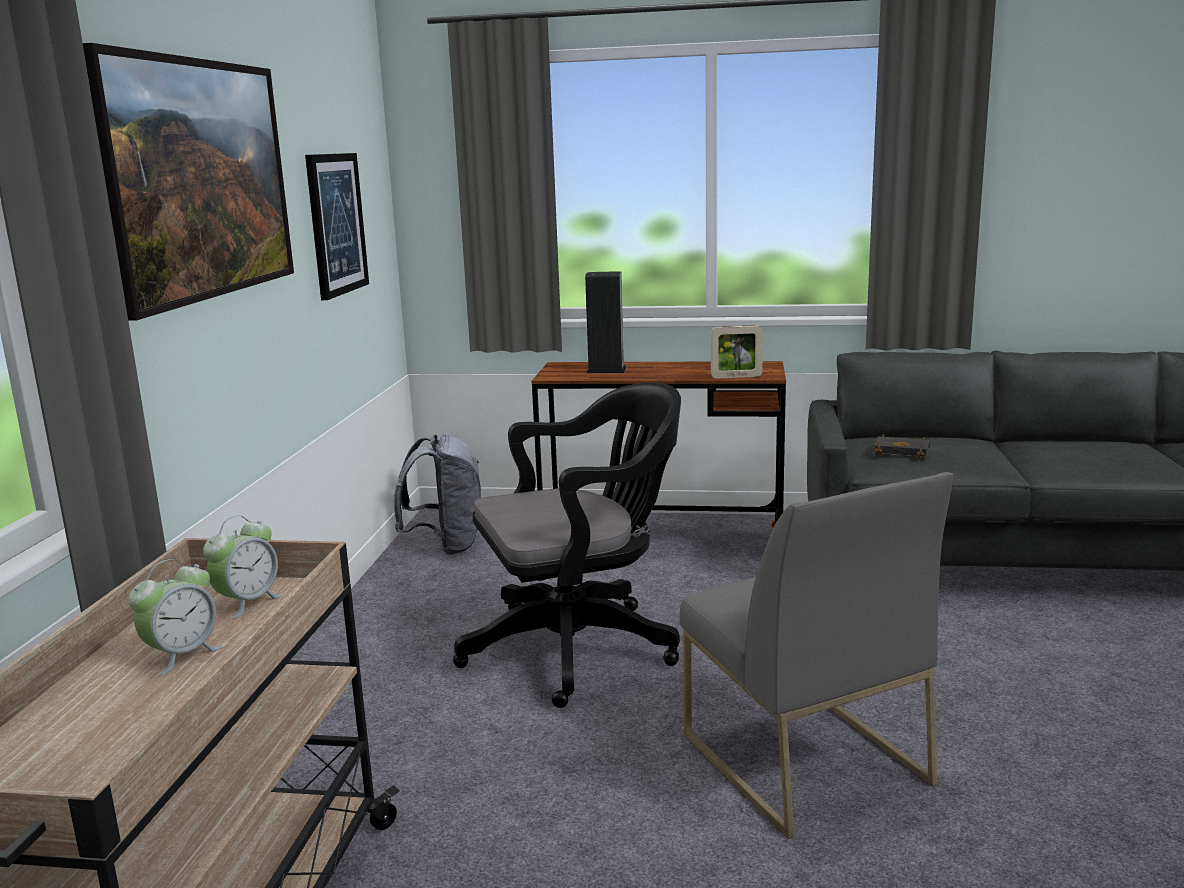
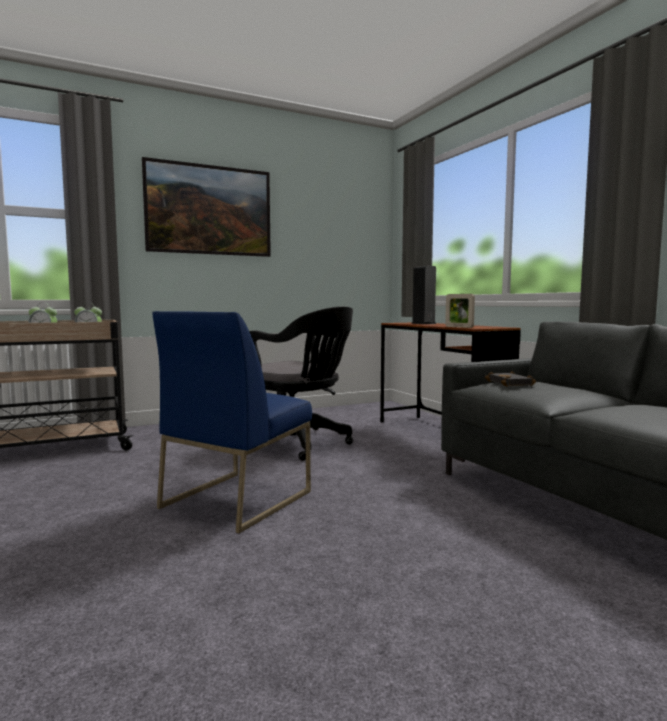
camera: 55 degrees right, 10 degrees down
(336, 224) = (322, 243): picture -> none
(446, 546) = (360, 410): grey backpack -> none
(801, 758) = (236, 499): grey chair -> blue chair

